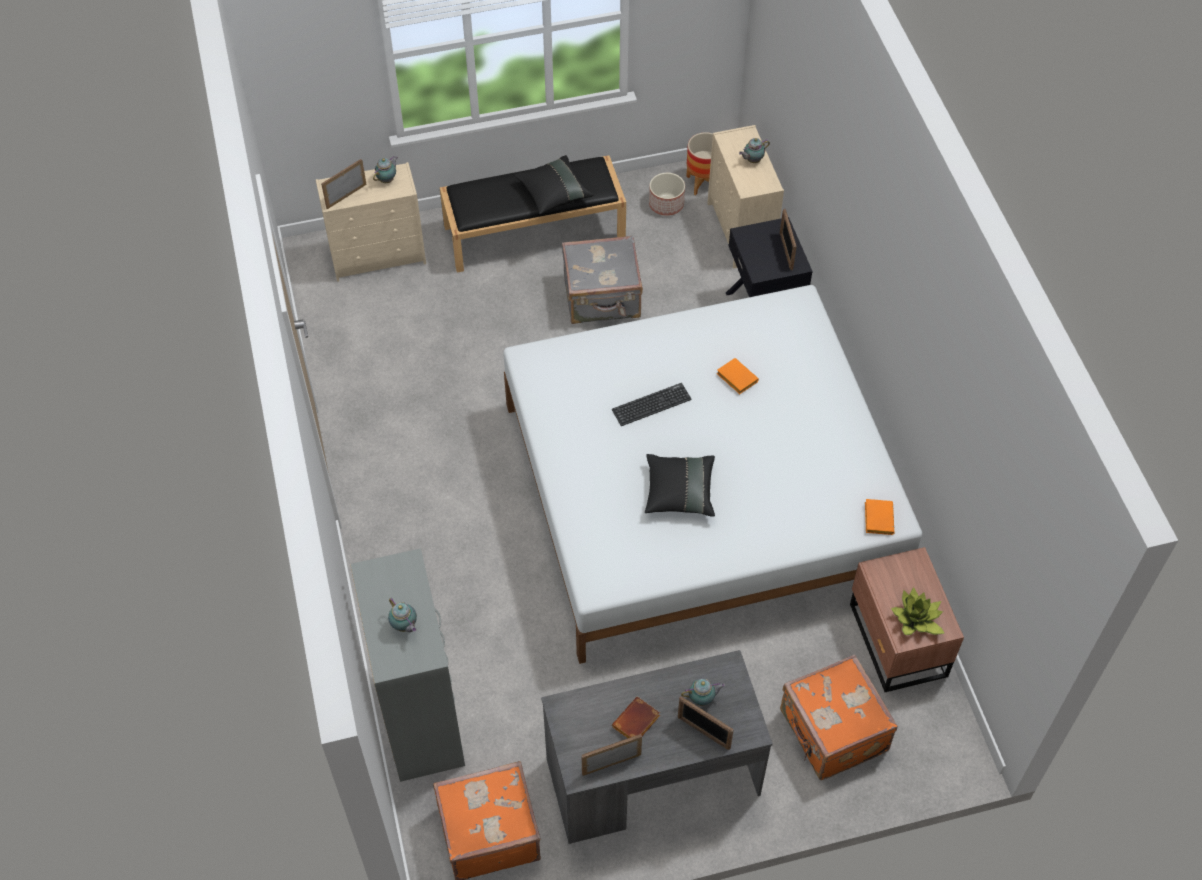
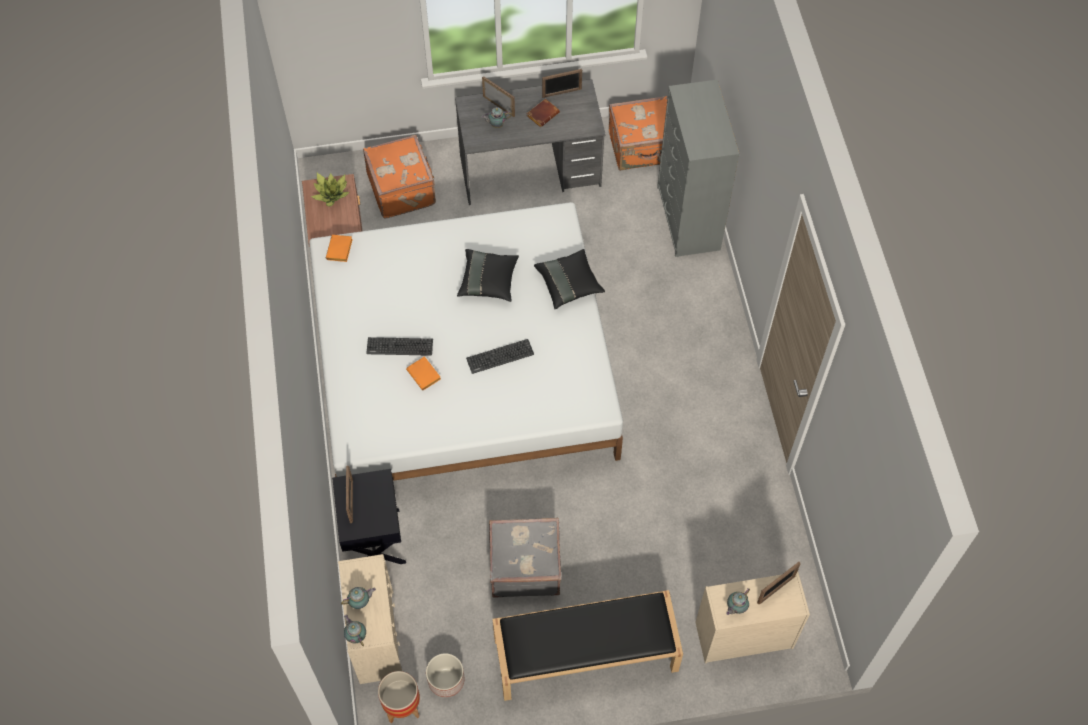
camera: 175 degrees left, 5 degrees up
(404, 626) = (698, 111): teapot -> teapot (356, 635)
(553, 193) = (565, 626): black pillow -> black pillow (569, 284)
(772, 407) = (399, 346): none -> keyboard

